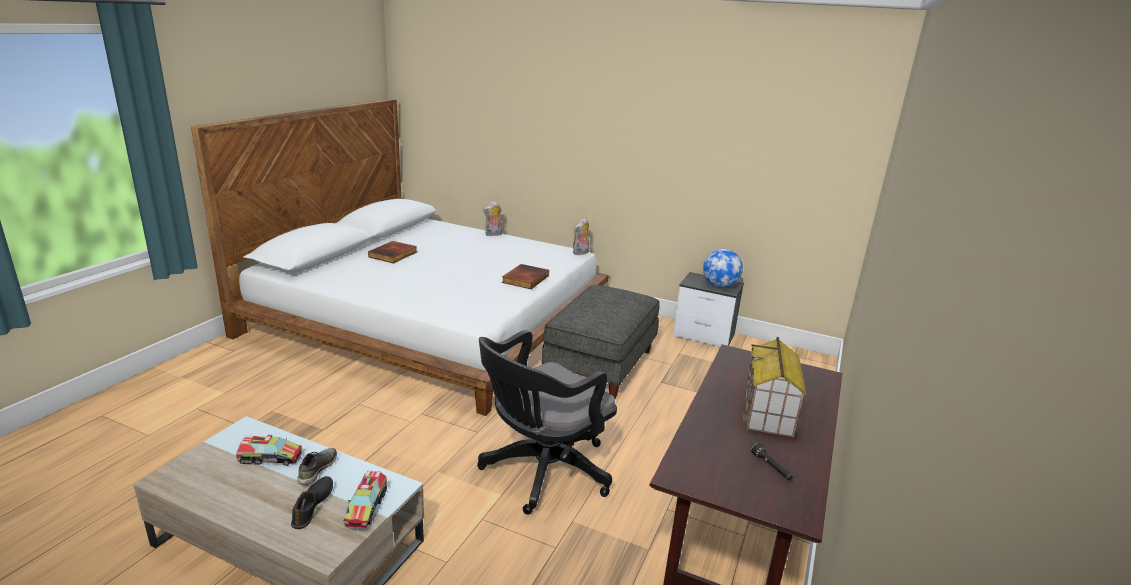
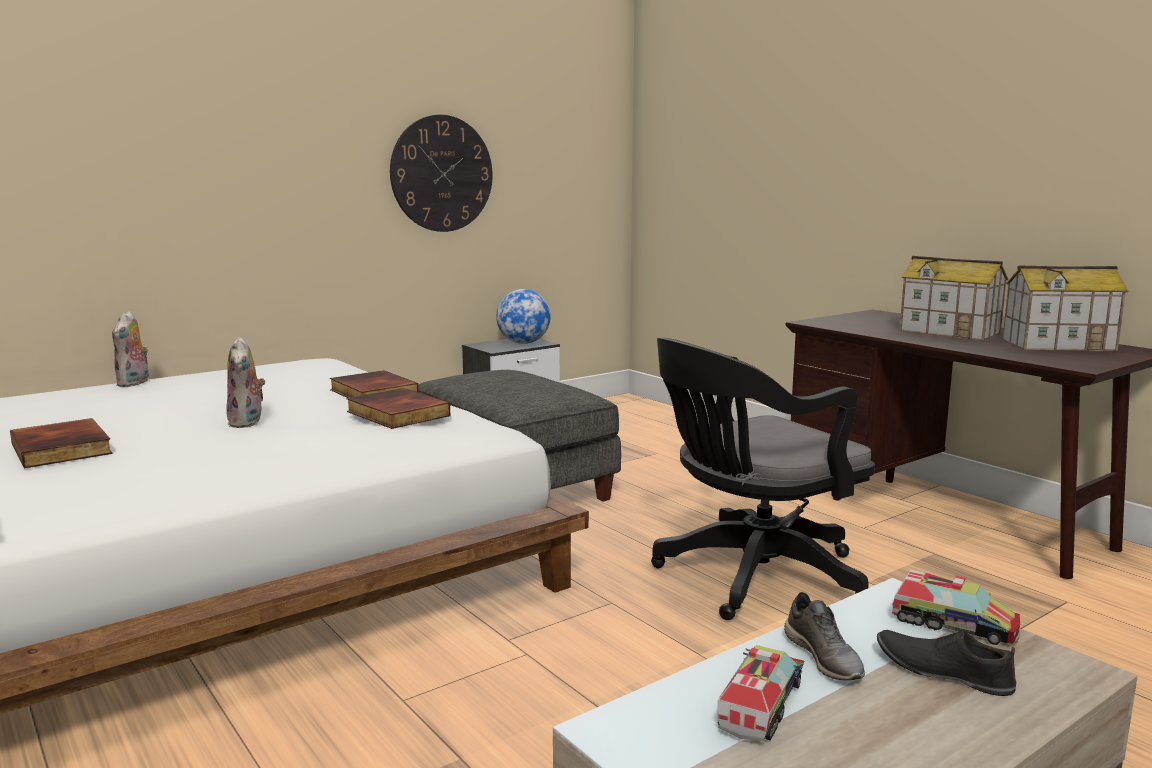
camera: 60 degrees left, 10 degrees down
(317, 469) = (824, 657): grey shoe -> grey shoe turned 150 degrees counterclockwise
(483, 293) = (396, 414): none -> book
(541, 472) = (751, 578): black office chair -> black office chair turned 75 degrees clockwise
(581, 253) = (327, 360): plush toy -> plush toy (248, 423)
(696, 158) = (442, 174): none -> wall clock
(771, 467) = (1058, 345): black flashlight -> toy house

